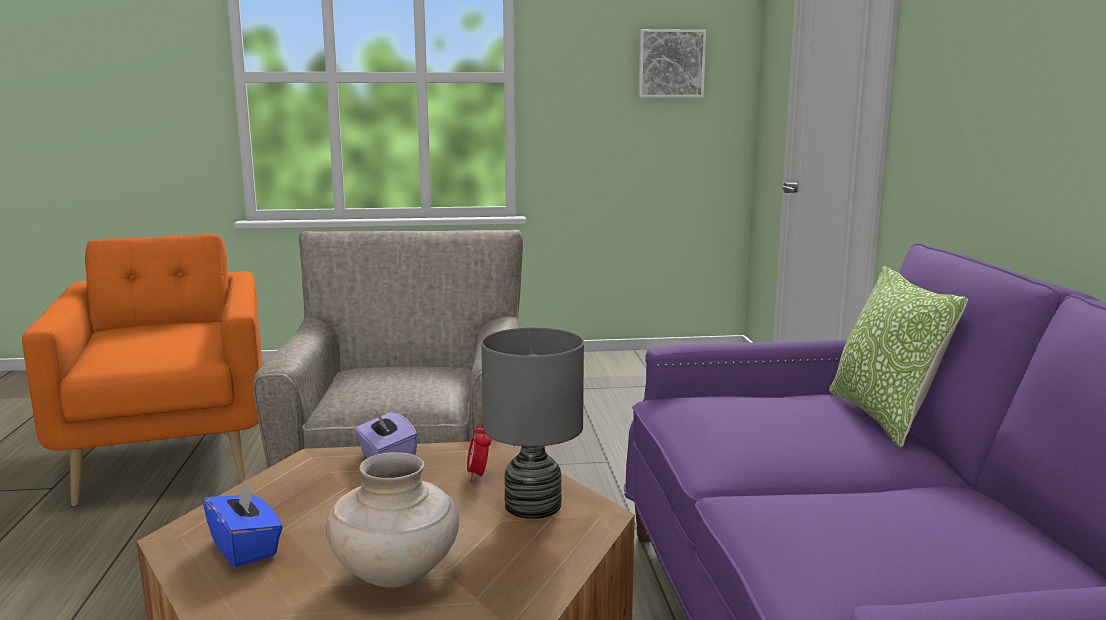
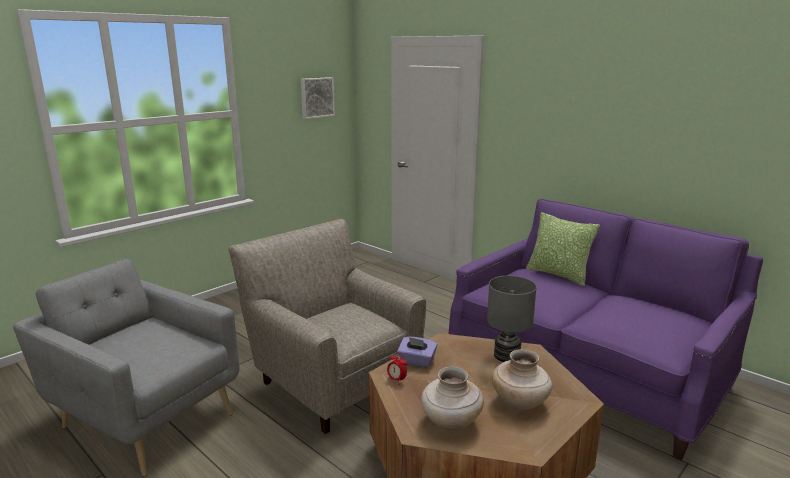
camera: 40 degrees left, 5 degrees up
(172, 451) = (144, 417): orange armchair -> grey armchair
(245, 548) = (450, 422): blue tissue box -> beige vase
(479, 475) = (464, 352): alarm clock -> alarm clock (396, 380)

